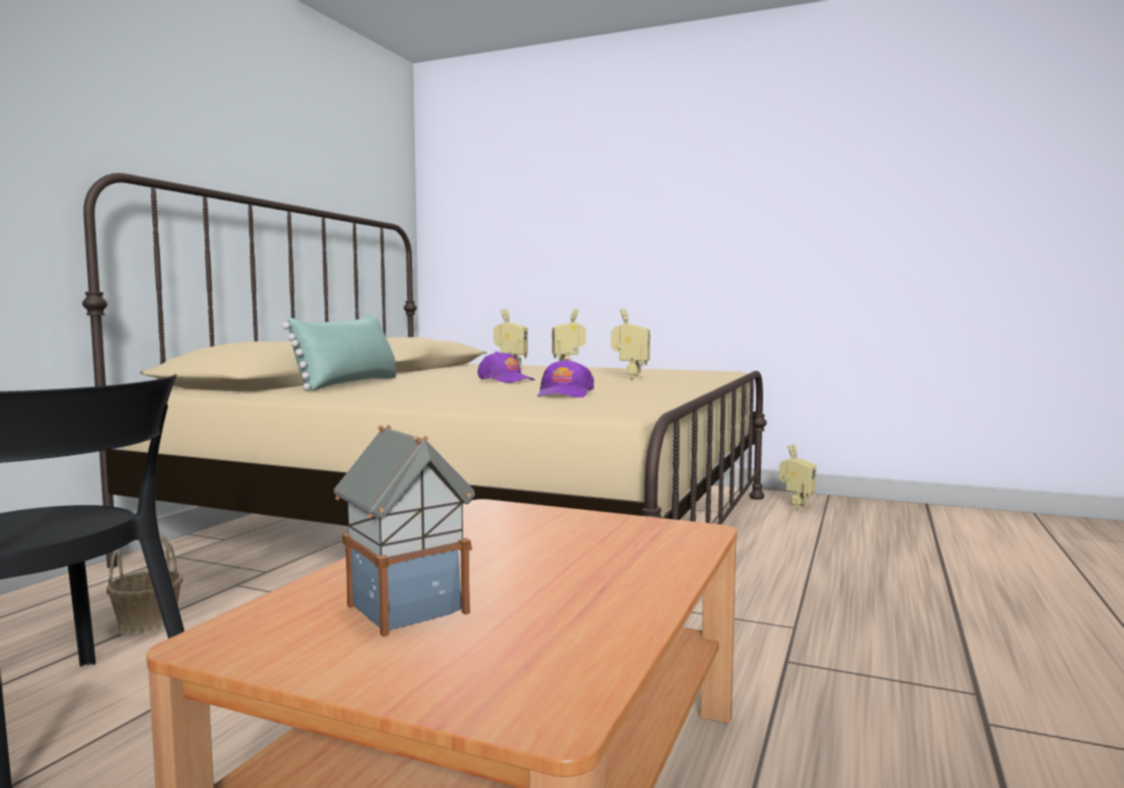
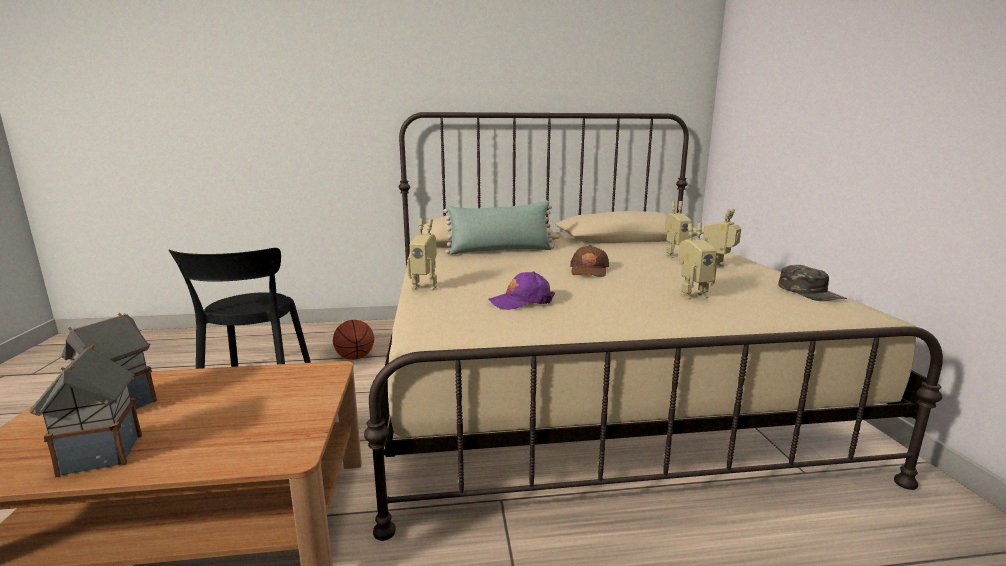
camera: 60 degrees right, 10 degrees up
(147, 623) = (355, 357): basket -> basketball
(505, 380) = (589, 270): purple cap -> brown cap
(593, 610) = (101, 456): none -> toy house
(666, 370) = (810, 292): none -> green cap
(796, 506) = (935, 525): toy robot -> toy robot (425, 287)

